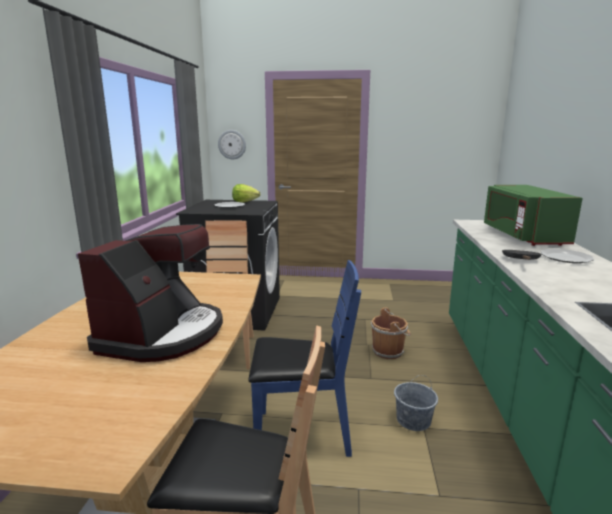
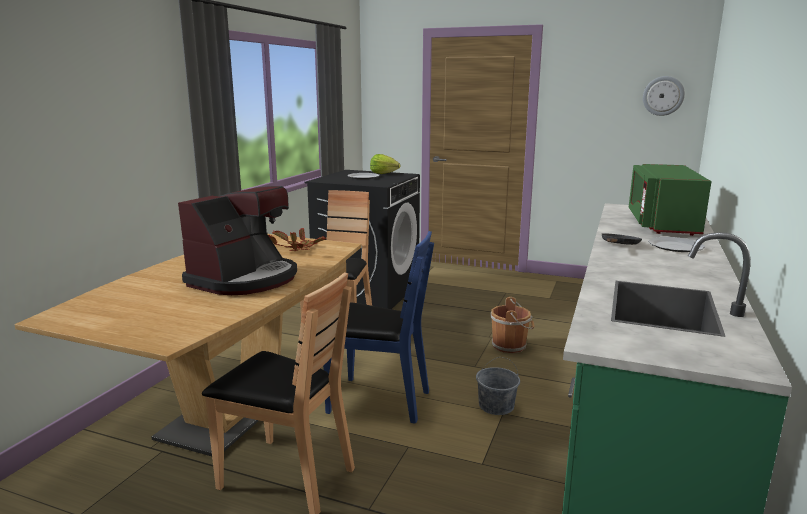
camera: 15 degrees right, 0 degrees up
(200, 287) = (298, 249): none -> potted plant
(232, 144) = (385, 110): wall clock -> wall clock (663, 96)

